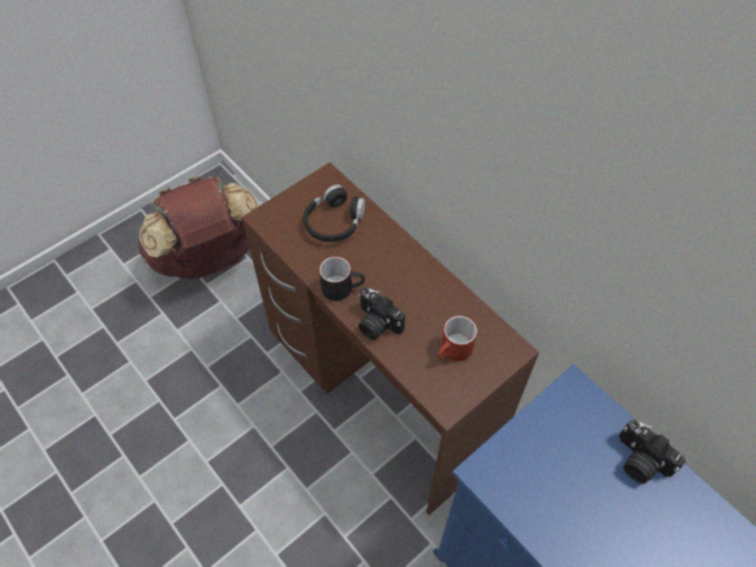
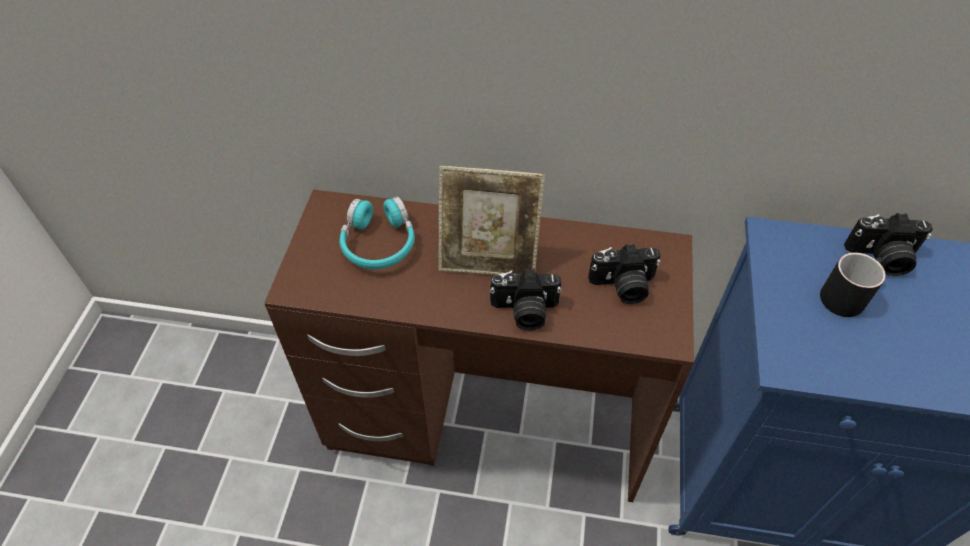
camera: 40 degrees left, 5 degrees down
(209, 258) = (176, 422): brown backpack -> none
(334, 222) = (379, 243): black headphones -> turquoise headphones
(343, 287) = (454, 300): black mug -> black mug (846, 294)
(387, 277) = (488, 260): none -> picture frame
(453, 352) = (623, 286): red mug -> camera

